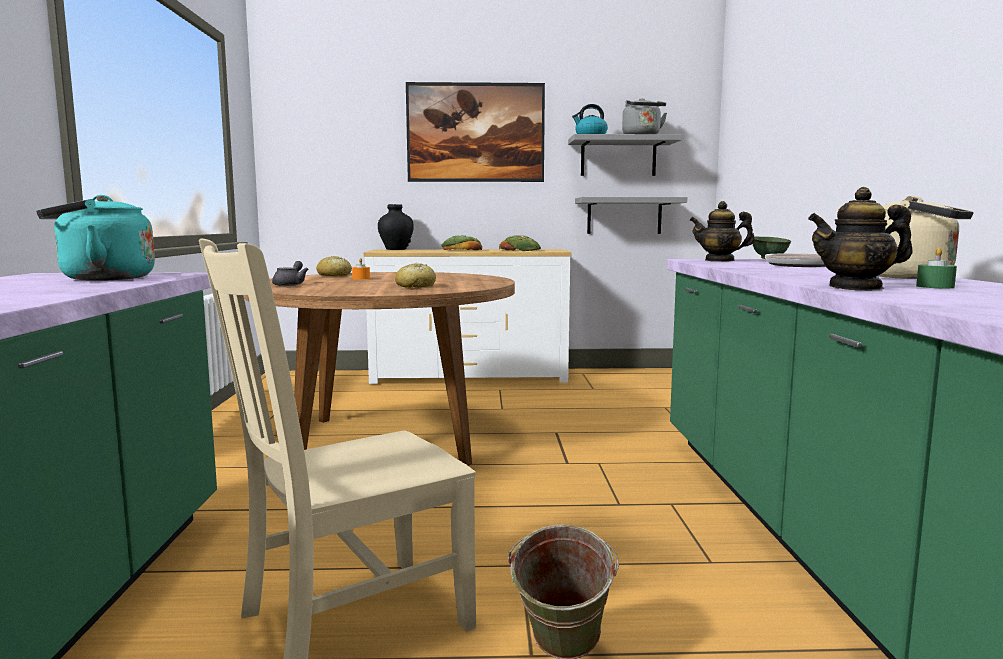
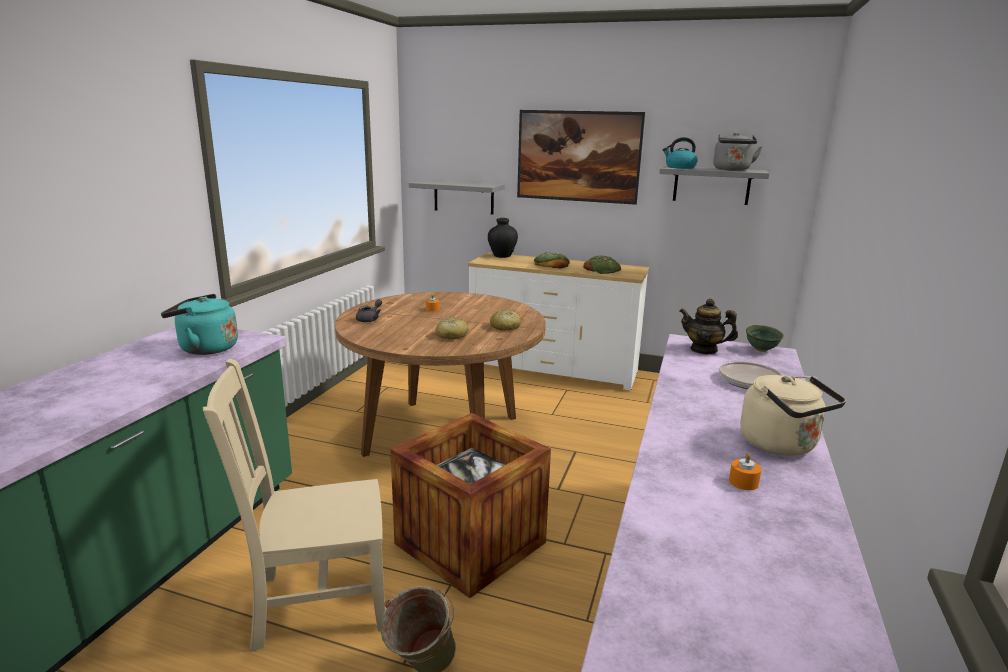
camera: 20 degrees right, 10 degrees up
(334, 275) = (421, 298): bread -> bread (505, 327)
(509, 524) = (470, 543): none -> crate
(624, 216) = (712, 241): grey shelf -> grey shelf (463, 197)
(856, 288) = (666, 472): teapot -> none
(935, 286) = (743, 482): green candle -> orange candle

